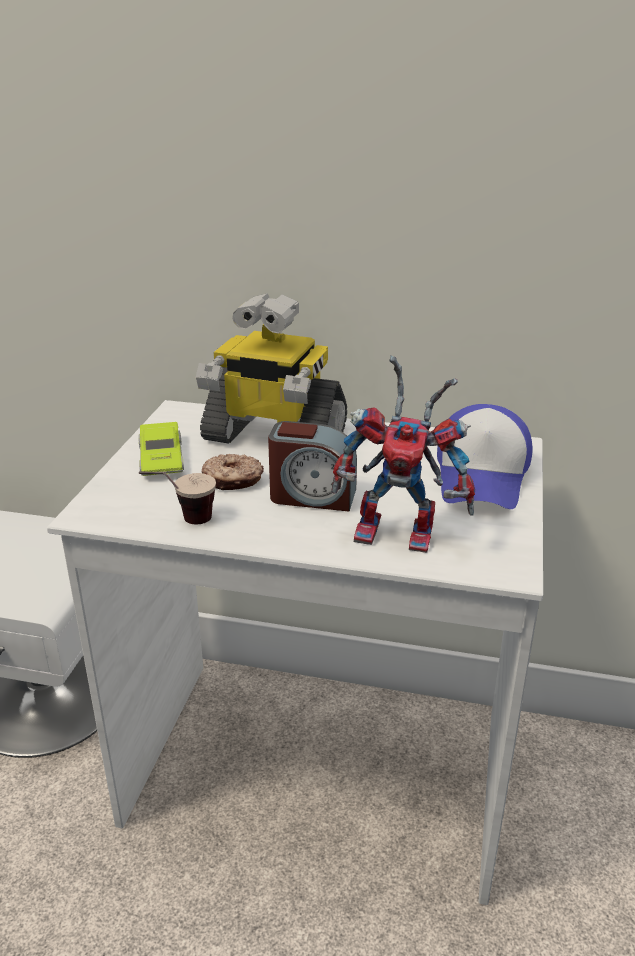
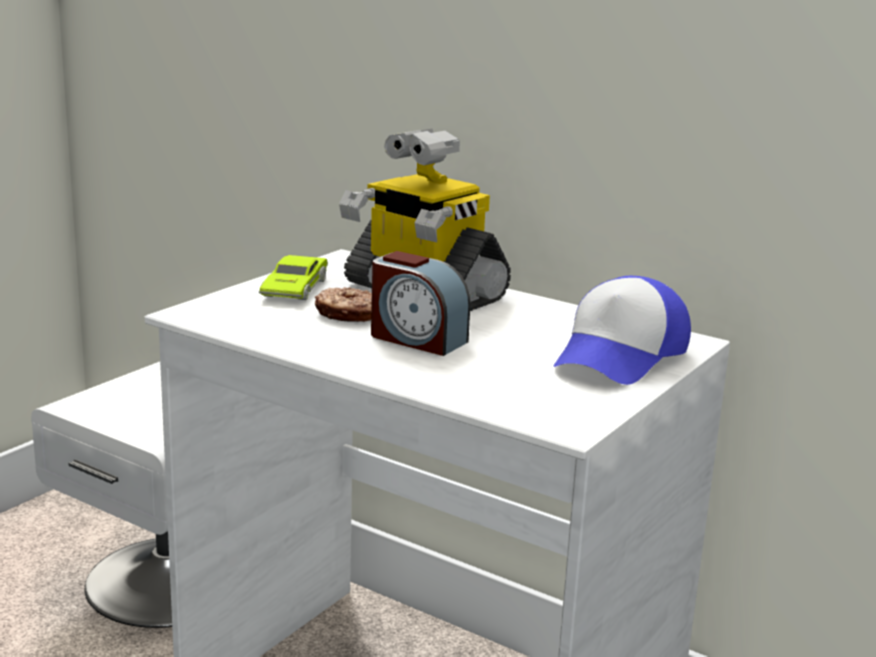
camera: 20 degrees right, 10 degrees down
(182, 522) = (268, 334): cup -> none
(402, 532) = (482, 380): toy robot -> none

